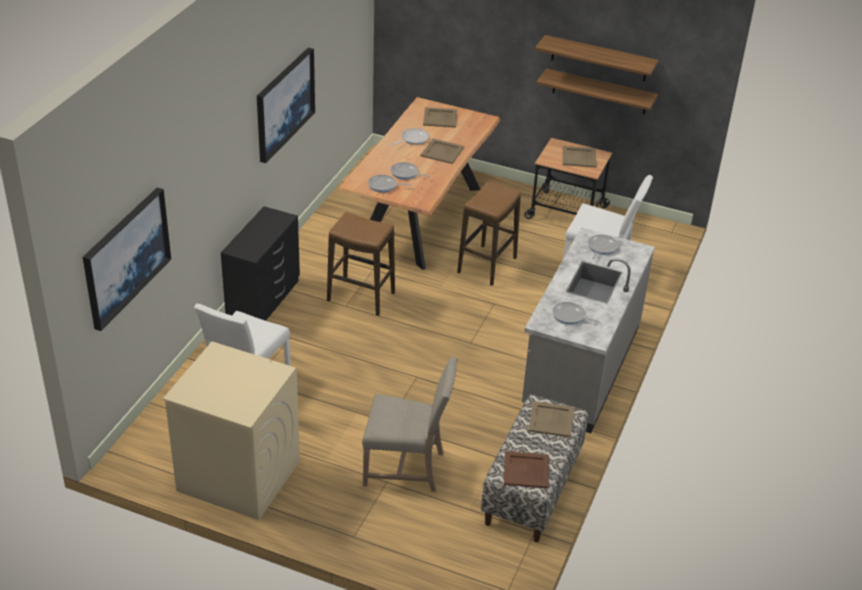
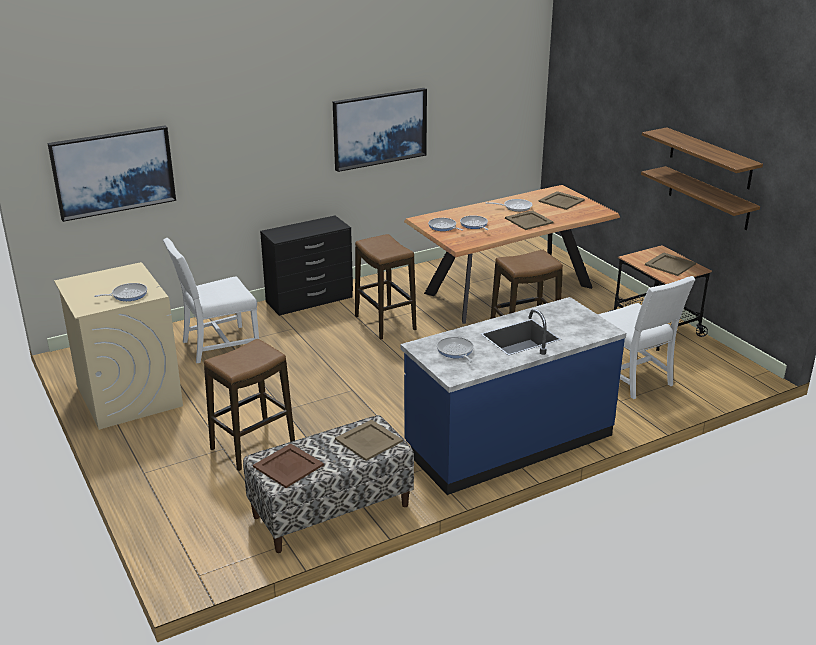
camera: 40 degrees right, 10 degrees down
(407, 467) = (252, 446): beige chair -> stool
(580, 367) = (508, 441): grey counter -> blue counter
(601, 248) = (567, 316): frying pan -> frying pan (127, 295)

